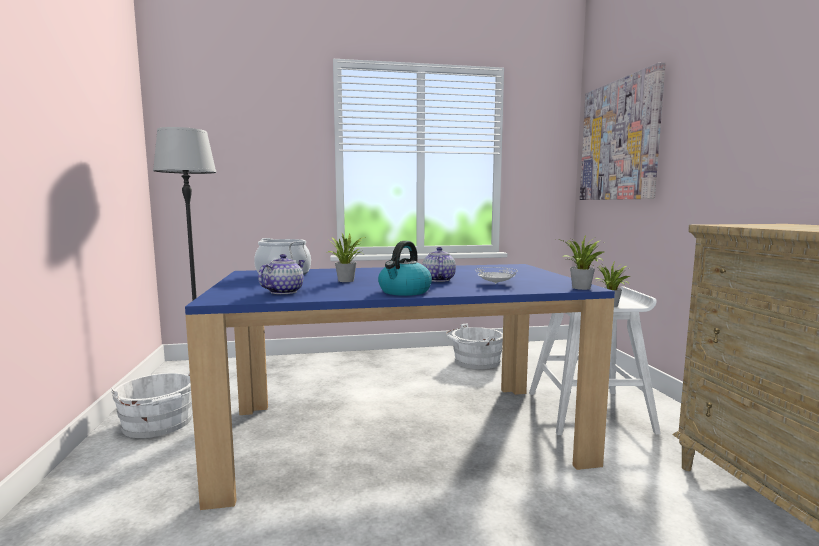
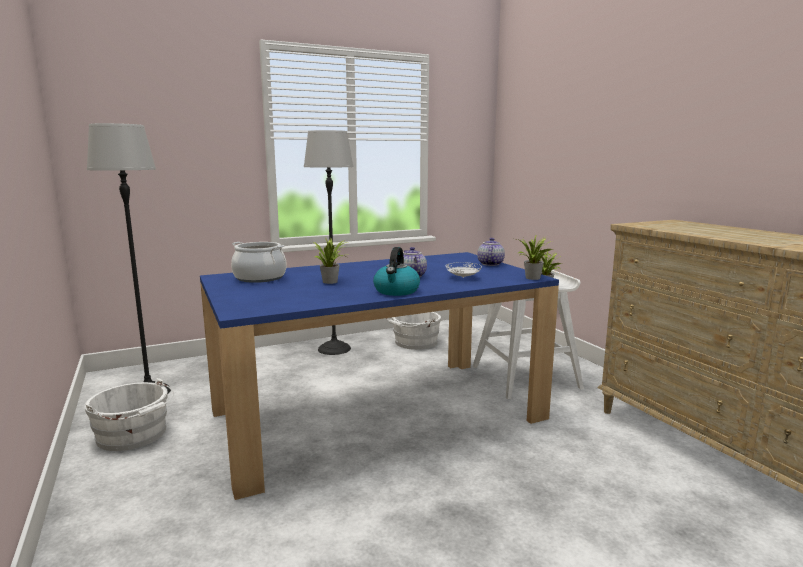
camera: 15 degrees left, 5 degrees up
(283, 292) = (289, 298): teapot -> teapot (489, 264)
(391, 360) = (334, 348): none -> floor lamp
(619, 140) = (537, 133): picture -> none

